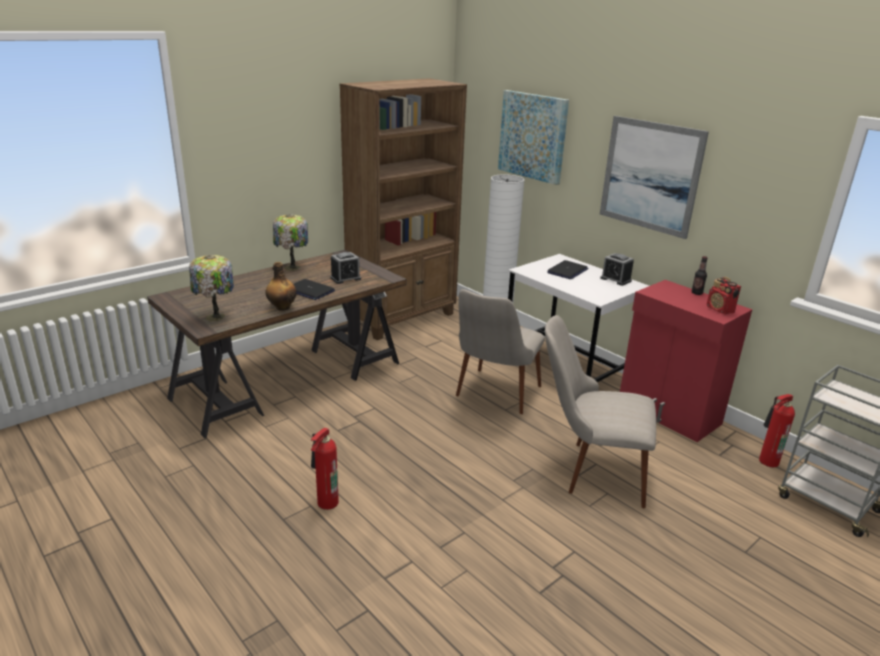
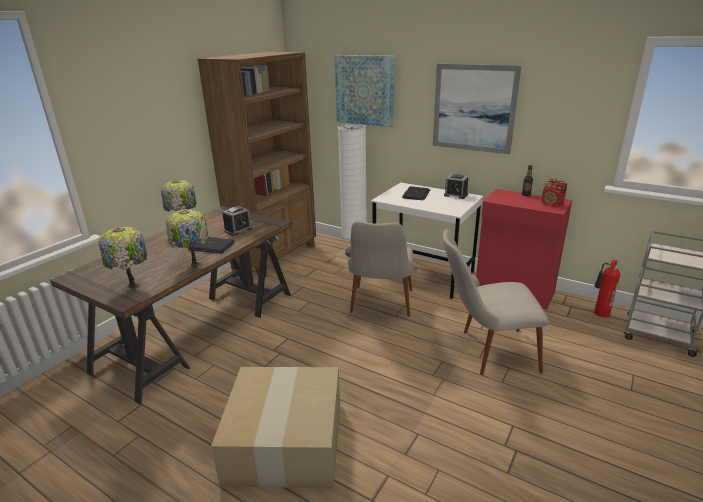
camera: 15 degrees left, 0 degrees up
(282, 307) = (193, 266): bottle -> table lamp
(325, 503) = (284, 440): fire extinguisher -> cardboard box

